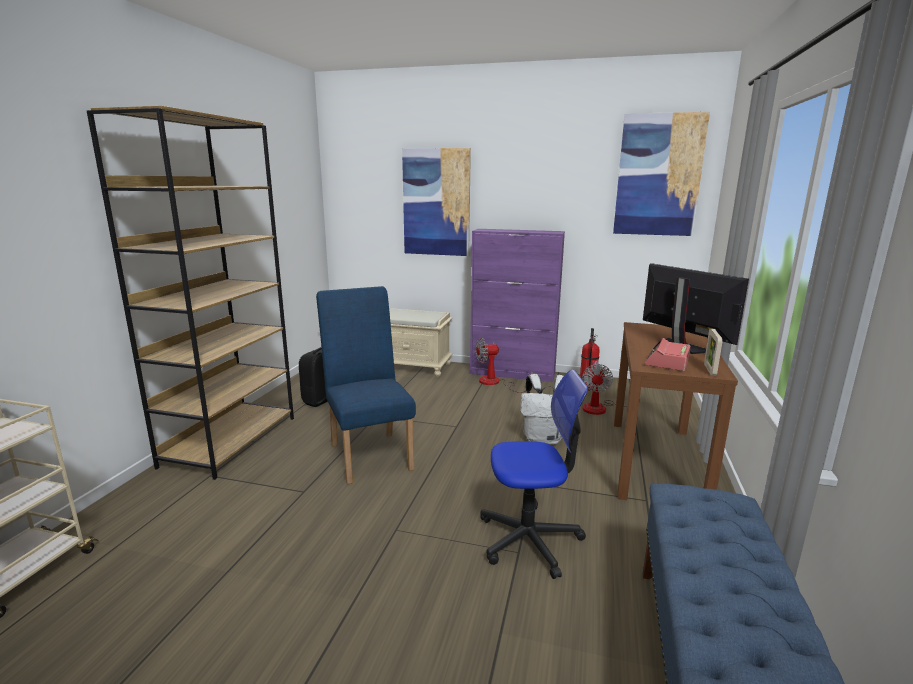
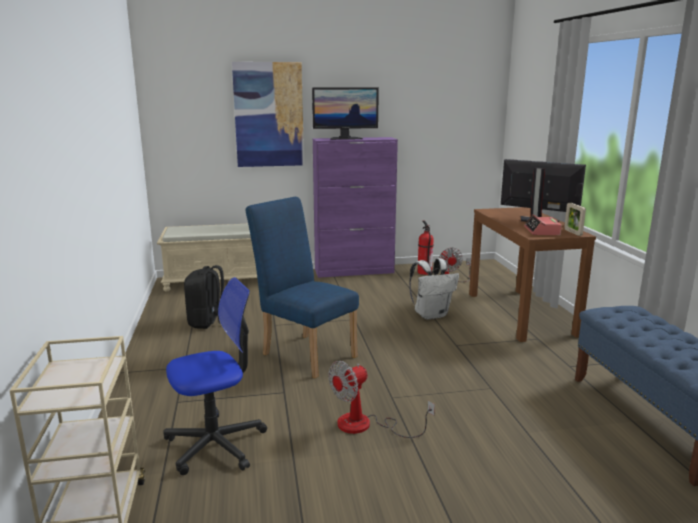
camera: 25 degrees left, 0 degrees up
(231, 441) = (157, 372): brown bookcase -> none
(495, 383) = (348, 281): fan -> fan (366, 425)
(509, 230) = (345, 138): none -> monitor
(529, 539) = (490, 379): office chair -> office chair (216, 444)
(658, 175) = (463, 87): picture -> none

